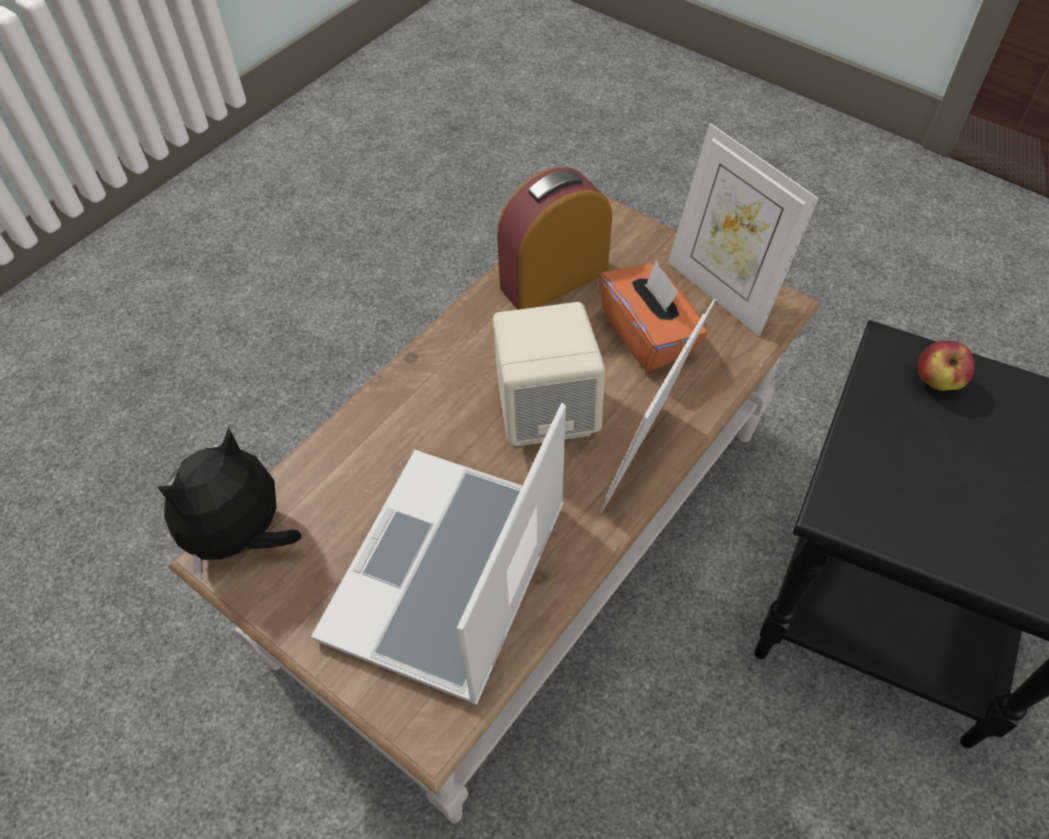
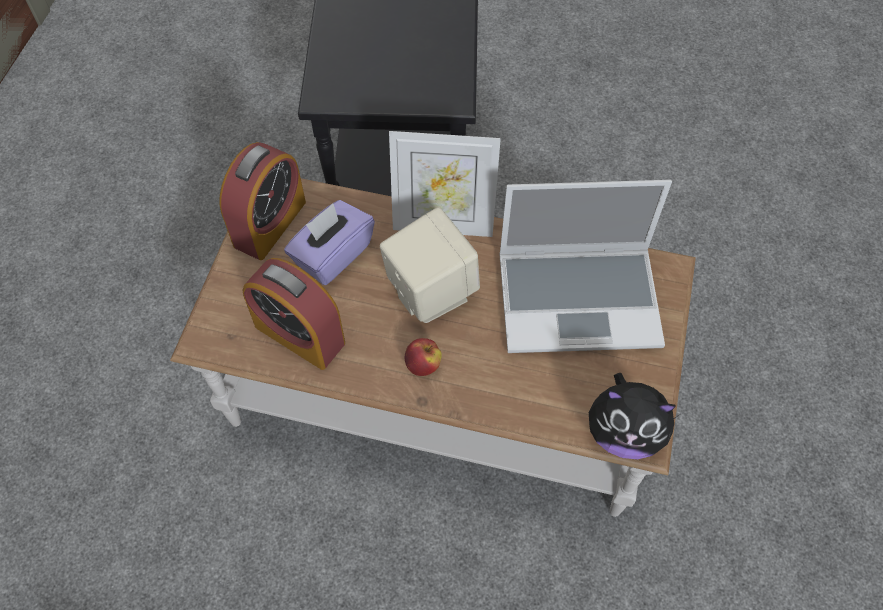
camera: 115 degrees left, 5 degrees up
(648, 335) = (332, 255): orange tissue box -> purple tissue box
(722, 291) = (270, 223): picture frame -> alarm clock
(936, 381) = (338, 74): apple -> apple (423, 365)

